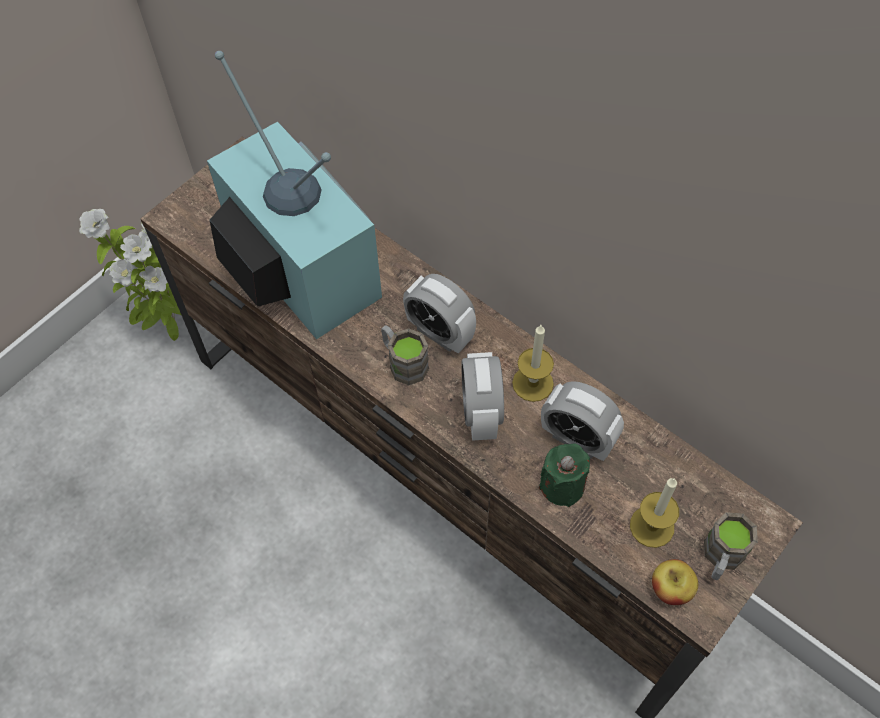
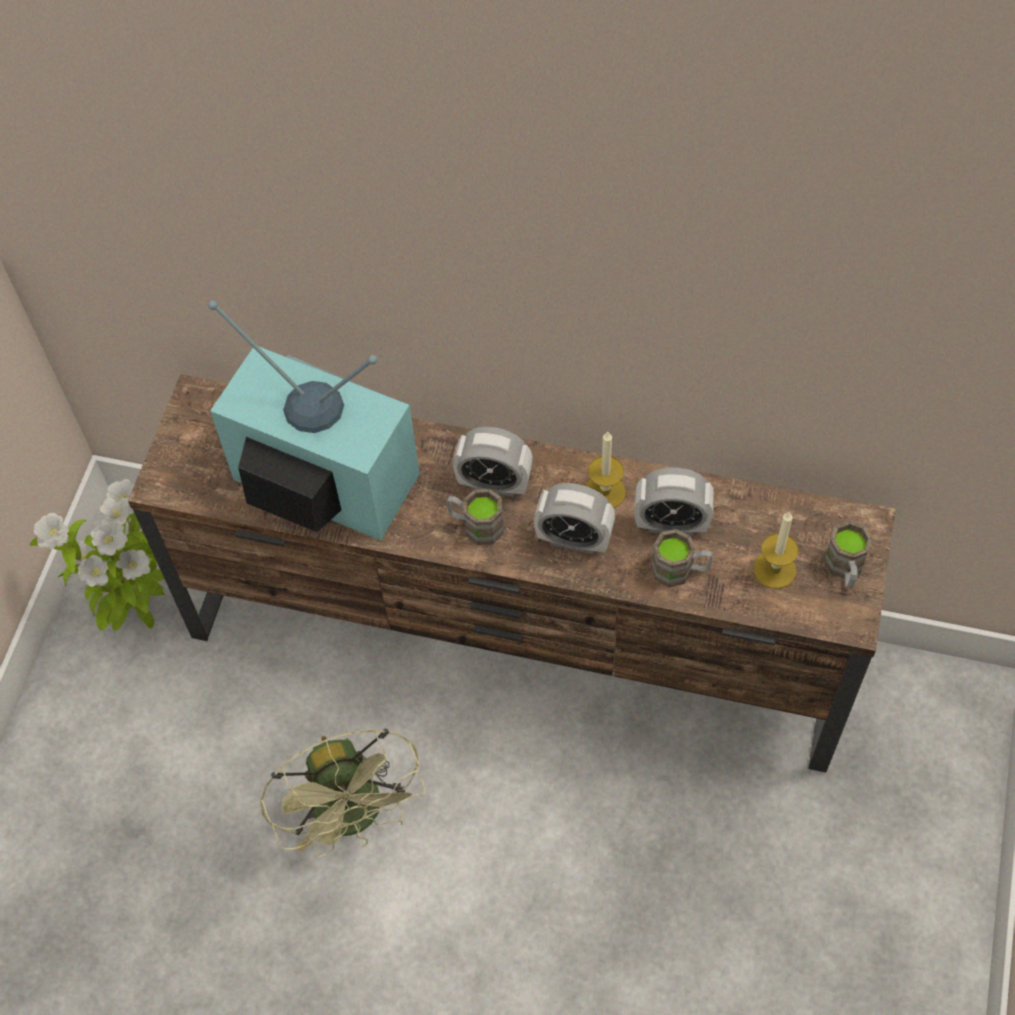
camera: 25 degrees left, 0 degrees up
(240, 563) = (355, 817): none -> green fan
(481, 413) = (574, 539): alarm clock -> alarm clock turned 45 degrees counterclockwise
(562, 485) = (680, 570): green candle -> brown mug
(670, 589) = (817, 614): apple -> none

